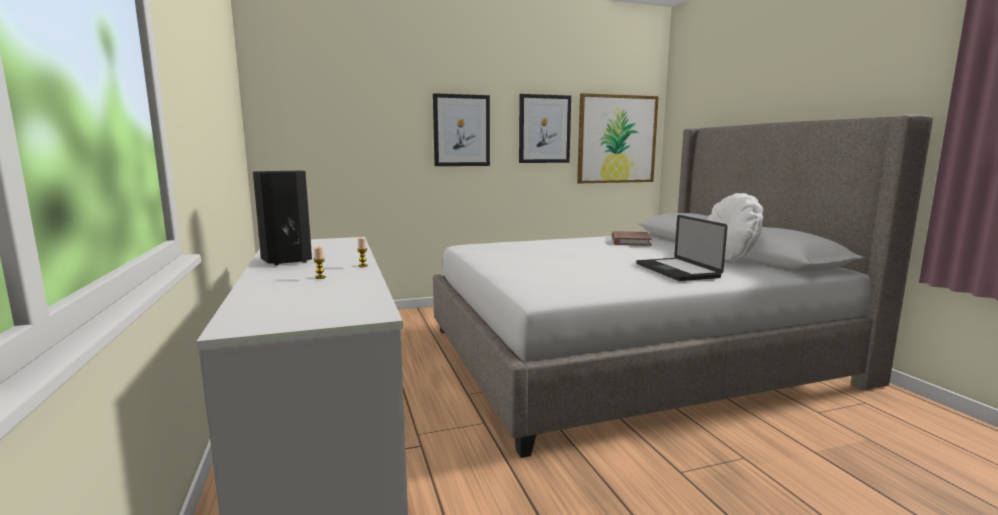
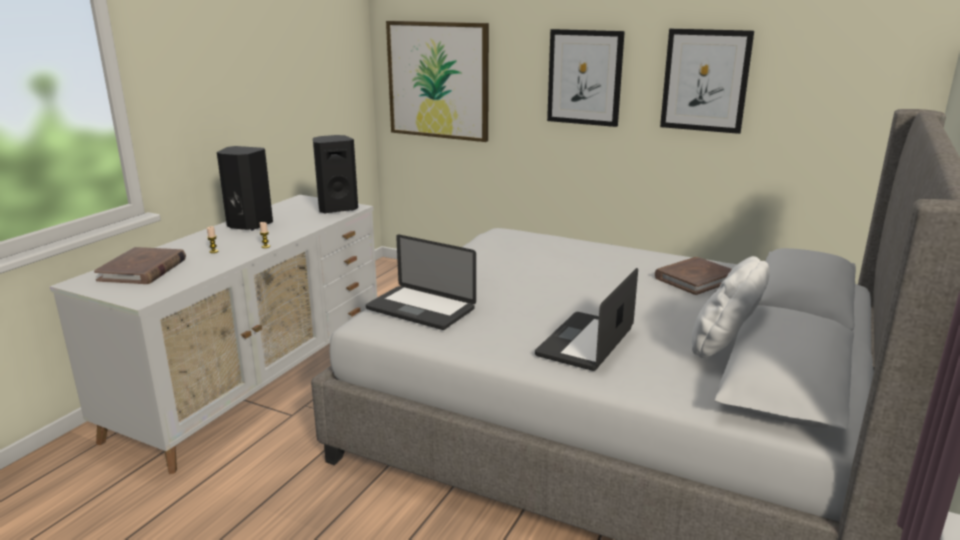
camera: 45 degrees right, 10 degrees up
(286, 302) = (143, 270): none -> brown book
(339, 241) = (337, 208): none -> black speaker
(552, 282) = (420, 309): none -> laptop
(617, 139) = (838, 103): picture -> picture (438, 80)

